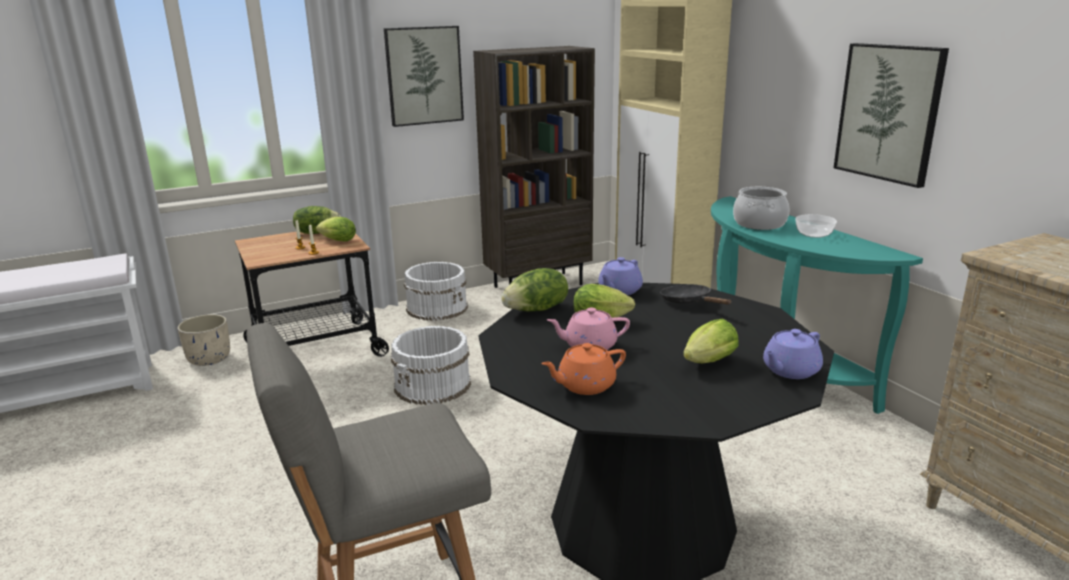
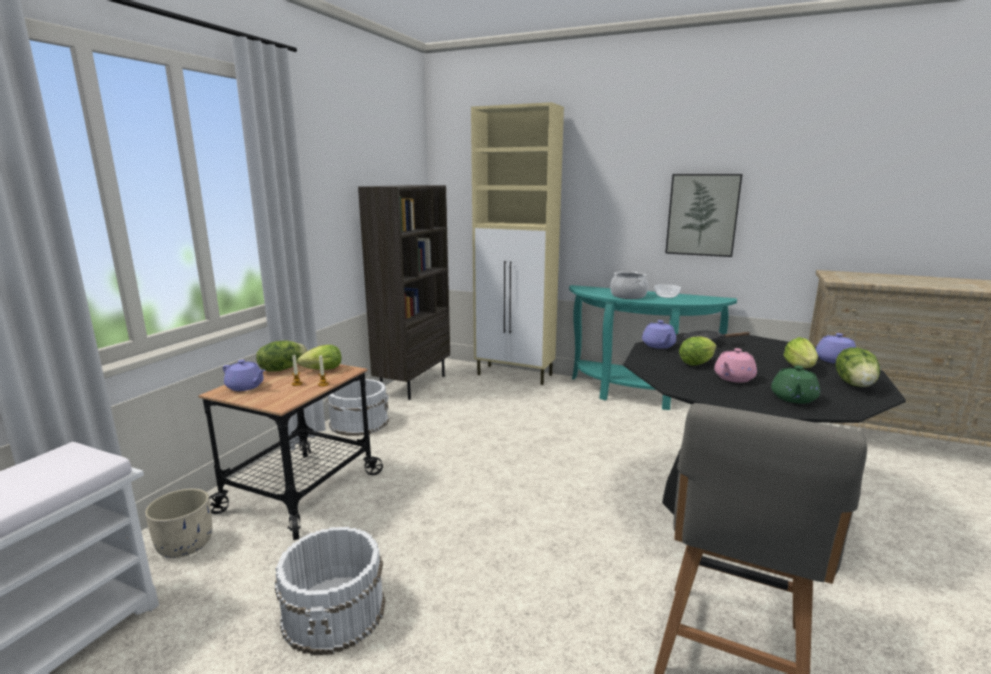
camera: 40 degrees left, 5 degrees down
(268, 241) = (246, 387): none -> purple teapot
(424, 76) = (324, 208): picture -> none
(433, 385) = (459, 479): white bucket -> white bucket (335, 612)
(537, 310) = (650, 368): lettuce -> lettuce (855, 384)
(585, 385) = (793, 398): orange teapot -> green teapot

